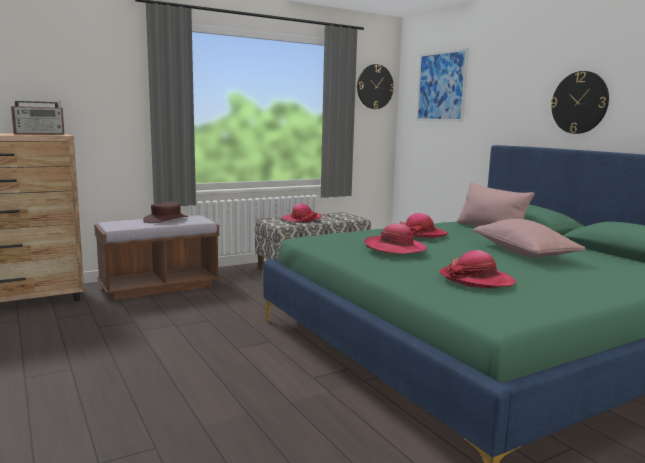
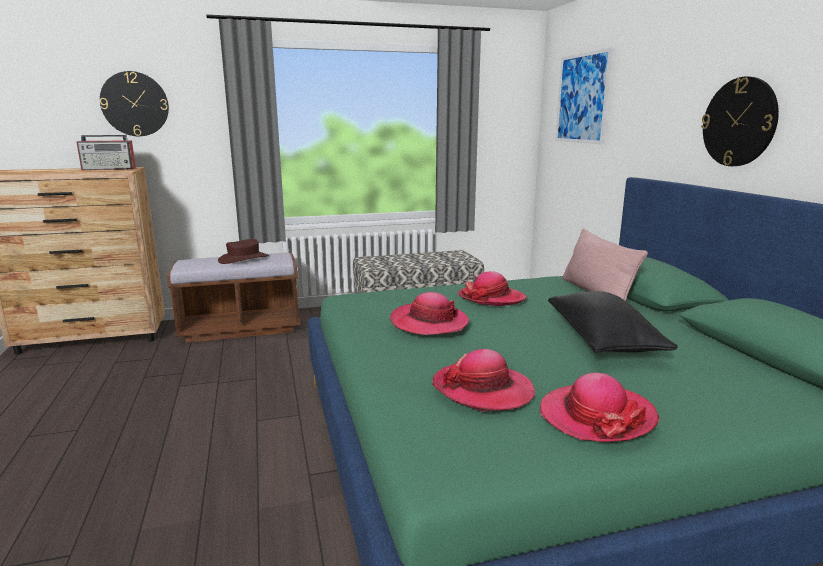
camera: 15 degrees right, 5 degrees up
(301, 219) = (403, 259): hat -> hat (596, 416)
(375, 86) = (508, 100): wall clock -> wall clock (135, 104)
(523, 253) = (603, 340): pink pillow -> black pillow

